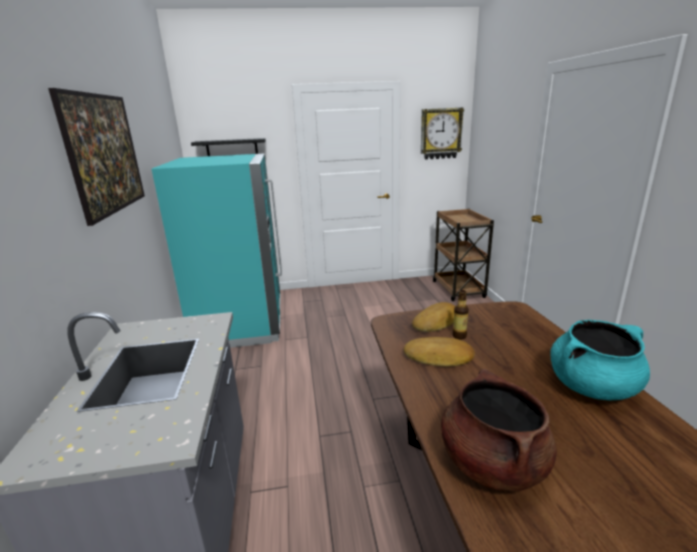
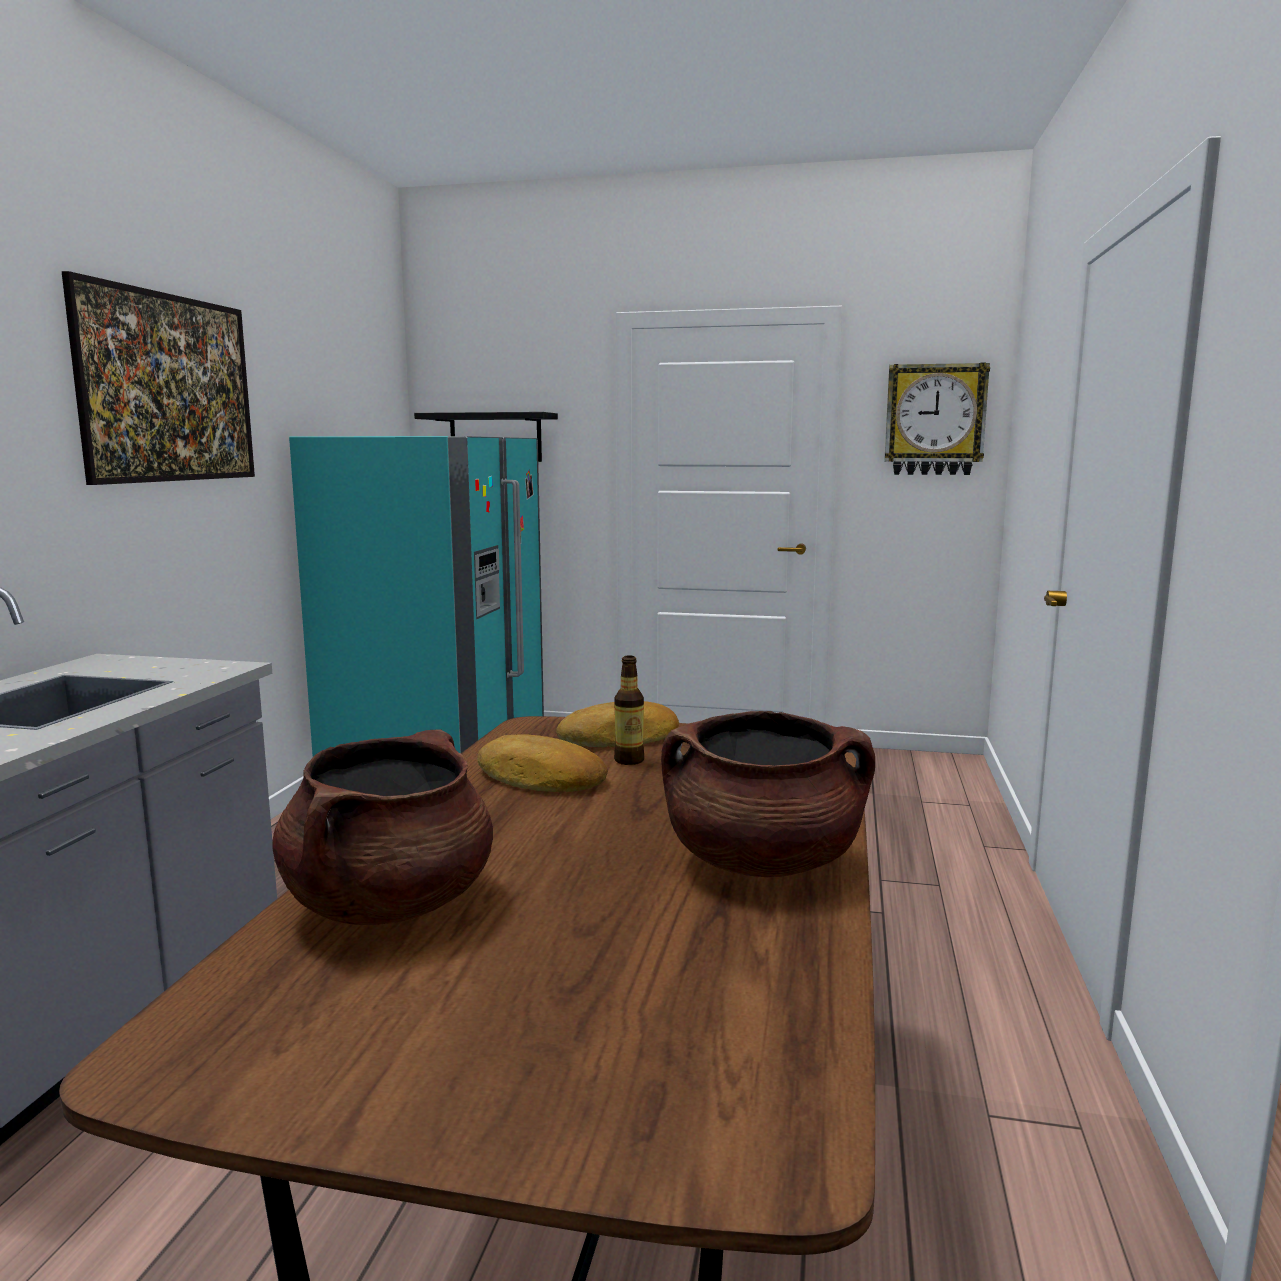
camera: 20 degrees right, 10 degrees down
(458, 290) = (945, 785): brown cart -> none
(592, 386) = (763, 862): turquoise cooking pot -> brown cooking pot

